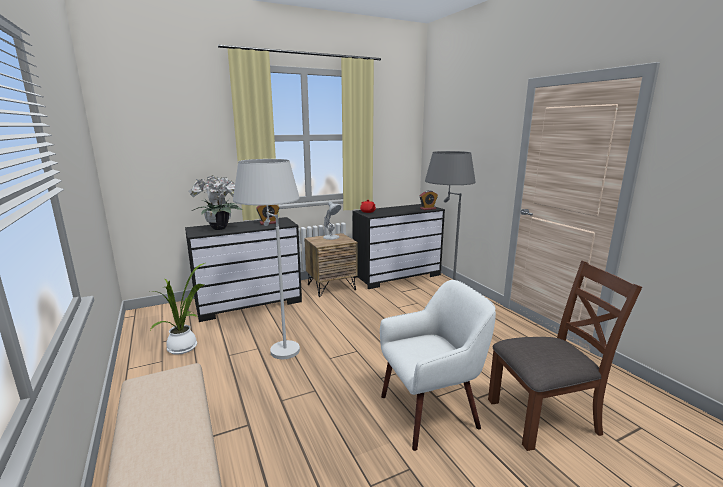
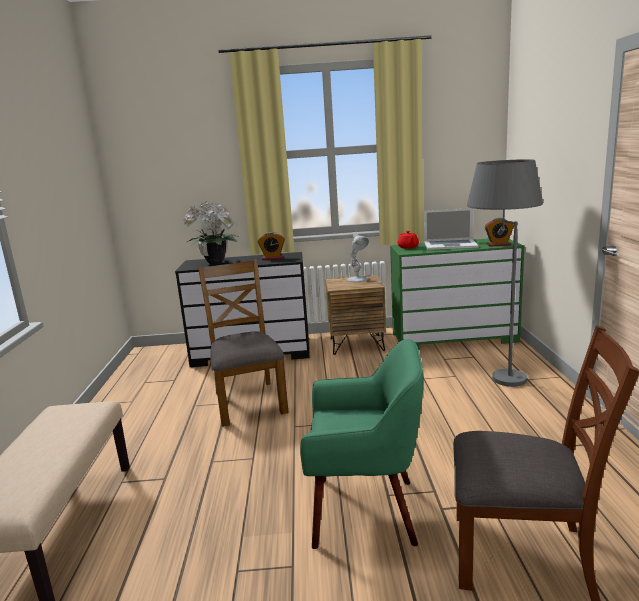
camera: 25 degrees right, 0 degrees up
(185, 347) = (160, 391): potted plant -> none
(277, 344) = (248, 402): white floor lamp -> brown chair
(395, 209) = (450, 245): none -> laptop
(397, 276) = (454, 338): black dresser -> green dresser
(430, 412) = (366, 511): white armchair -> green armchair

